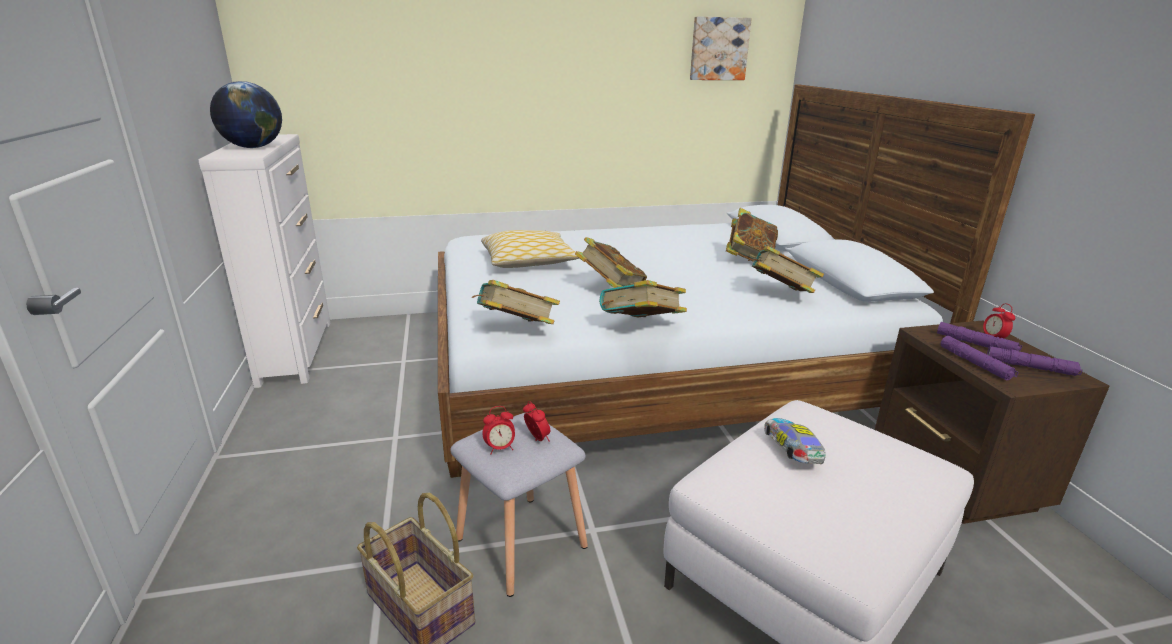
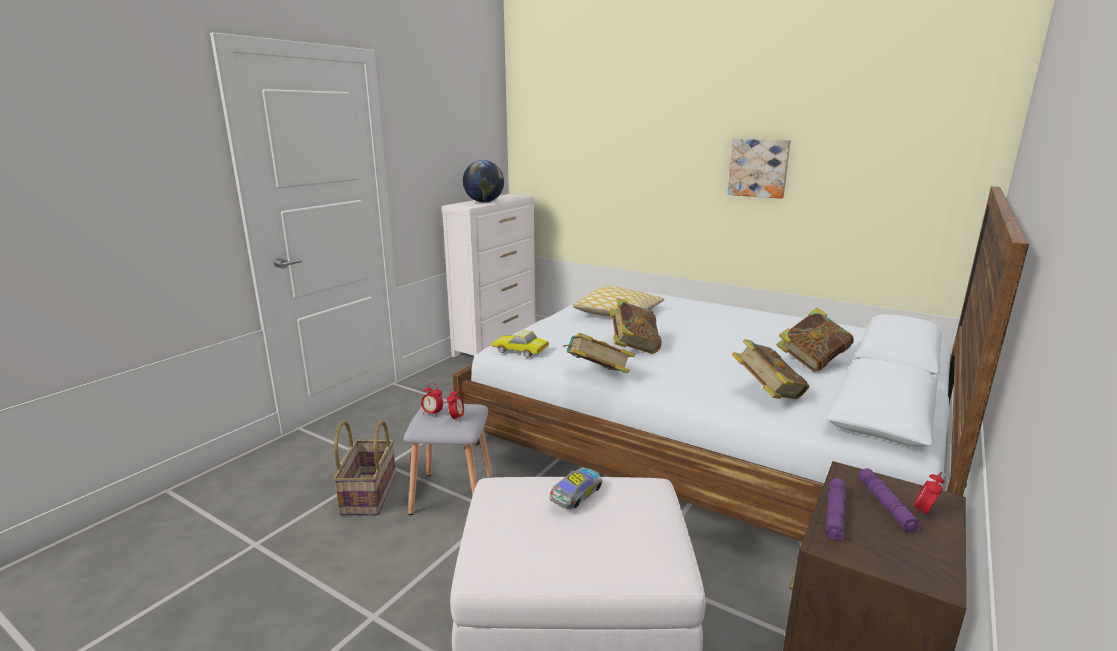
camera: 45 degrees right, 5 degrees down
(515, 331) = (520, 351): book -> toy car
(718, 49) = (900, 143): picture -> picture (758, 168)
(1030, 367) = (899, 548): purple flashlight -> none

